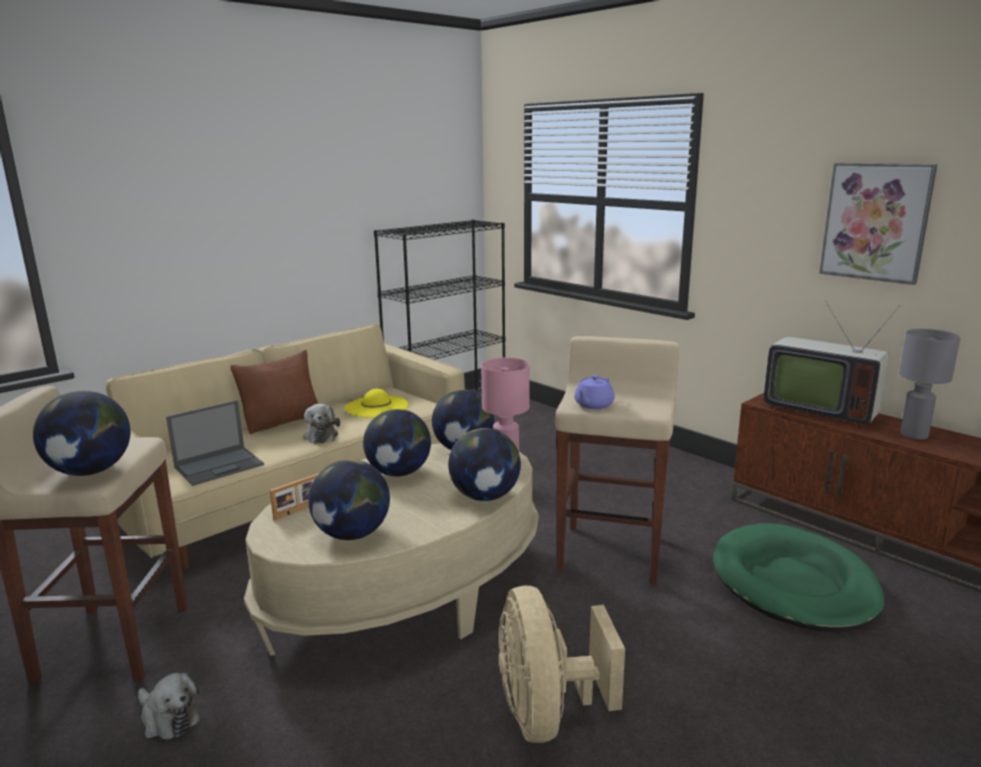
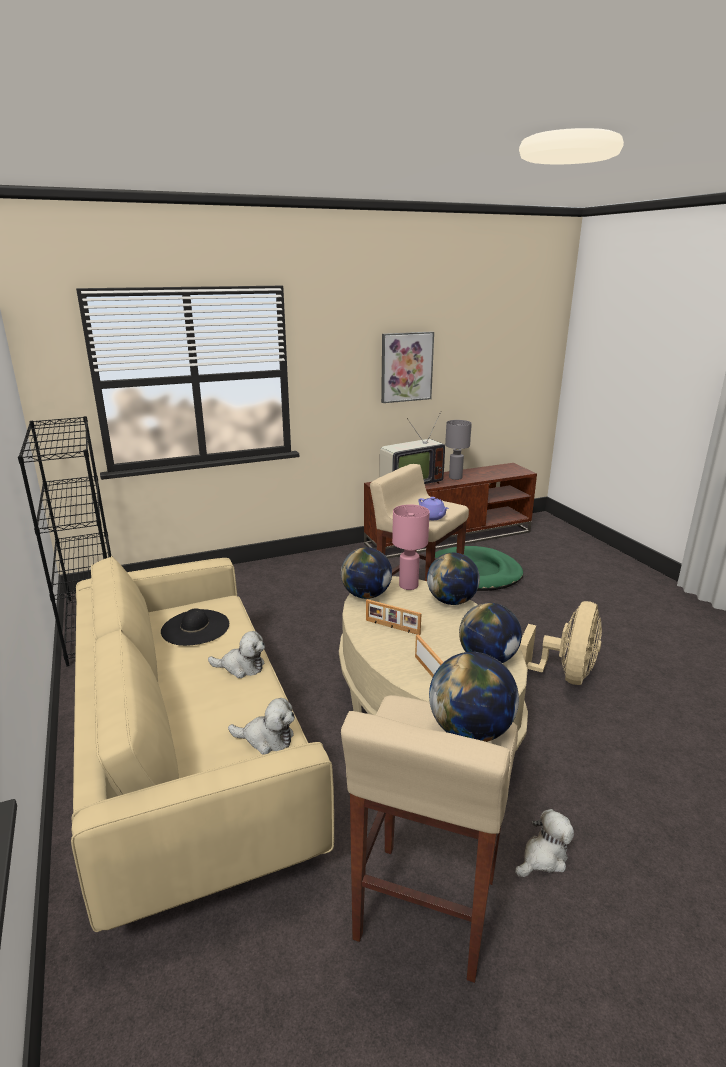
camera: 70 degrees left, 5 degrees up
(220, 466) = (266, 738): laptop -> plush toy
(282, 422) = (173, 689): brown pillow -> none
(376, 406) = (195, 627): yellow hat -> black hat
(399, 473) = (392, 627): globe -> picture frame
(547, 714) = (564, 676): beige fan -> beige fan turned 75 degrees counterclockwise

